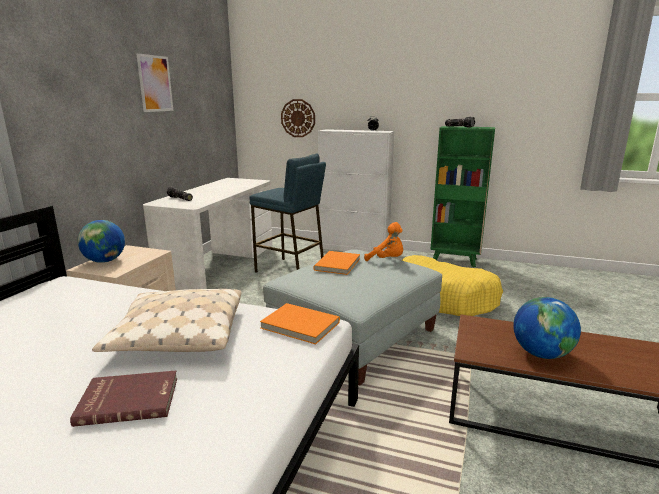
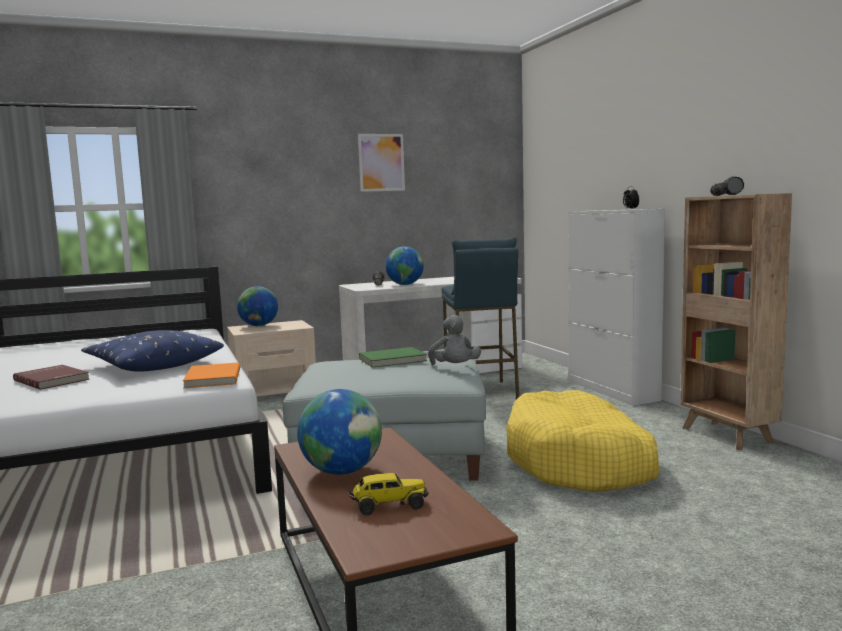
camera: 50 degrees right, 10 degrees down
(178, 335) = (153, 365): beige pillow -> blue pillow
(209, 197) = (405, 284): none -> globe
(298, 118) = (572, 197): wall clock -> none
(338, 264) = (393, 360): orange book -> green book
(387, 260) = (455, 368): orange plush toy -> grey plush toy
(455, 261) = (727, 436): green bookcase -> brown bookcase
(618, 360) = (389, 506): none -> toy truck

